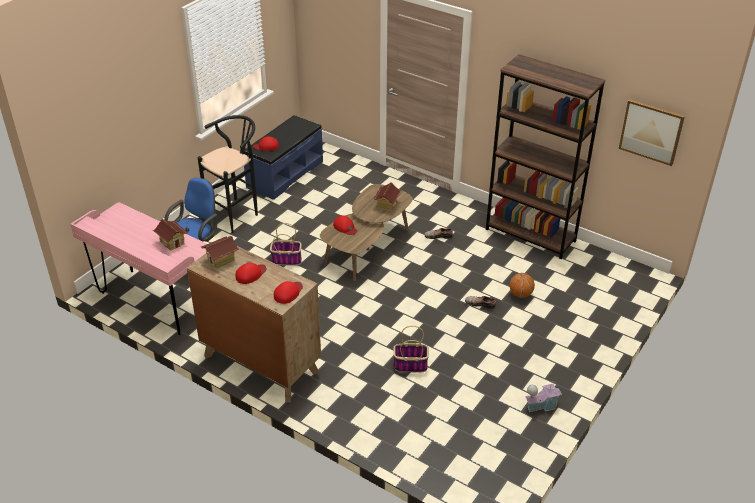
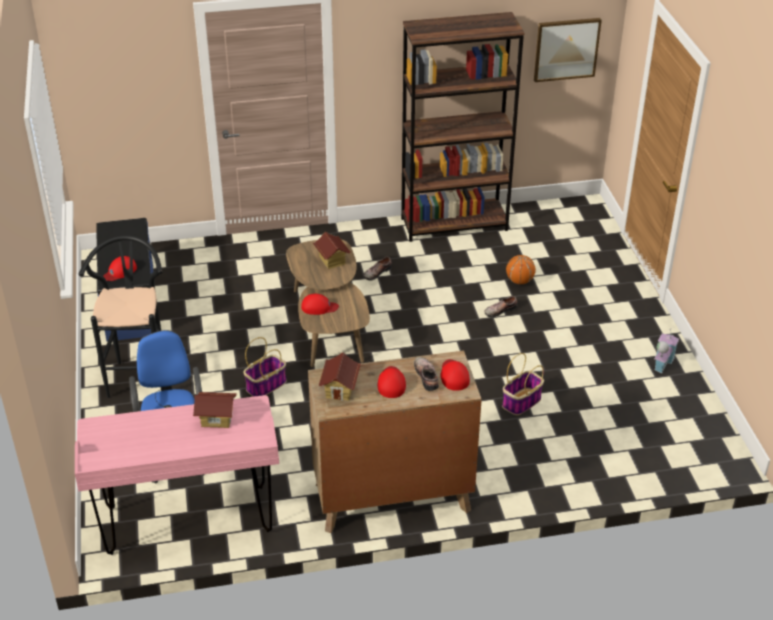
camera: 45 degrees left, 0 degrees up
(274, 283) = (427, 376): none -> shoe

